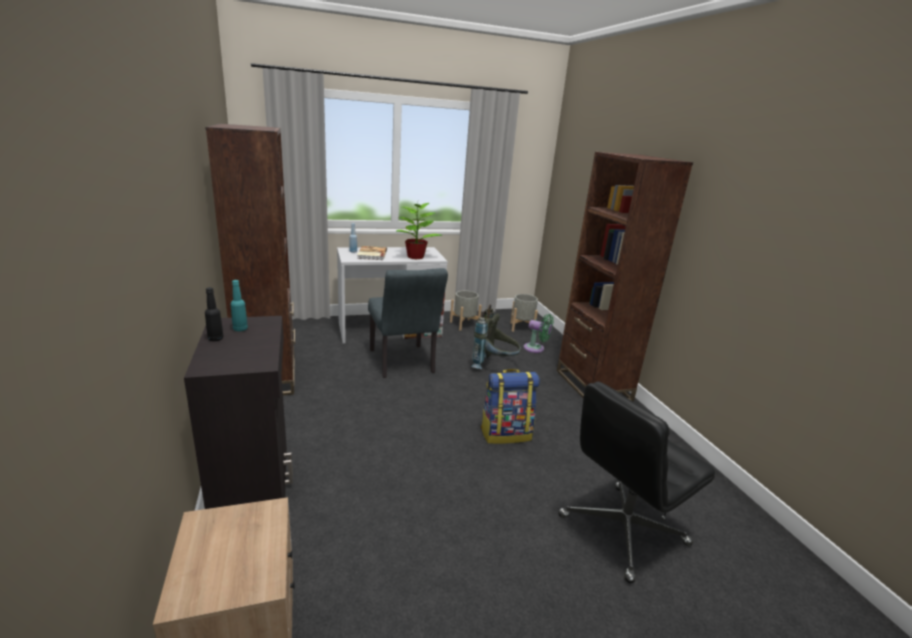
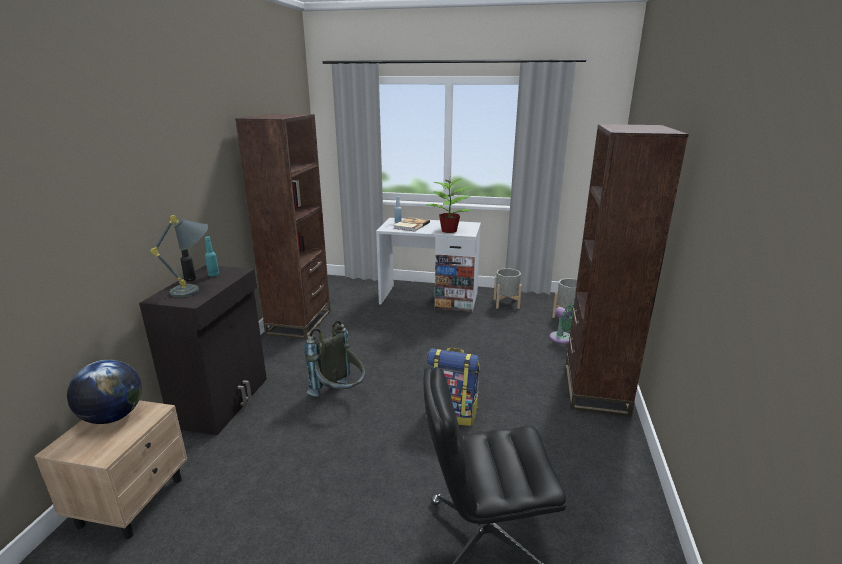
camera: 30 degrees right, 0 degrees up
(217, 536) = (113, 417): none -> globe
(242, 349) = (195, 289): none -> grey table lamp
(403, 364) = (414, 330): grey chair -> none
(494, 366) = (500, 348): grey backpack -> grey backpack (340, 395)

